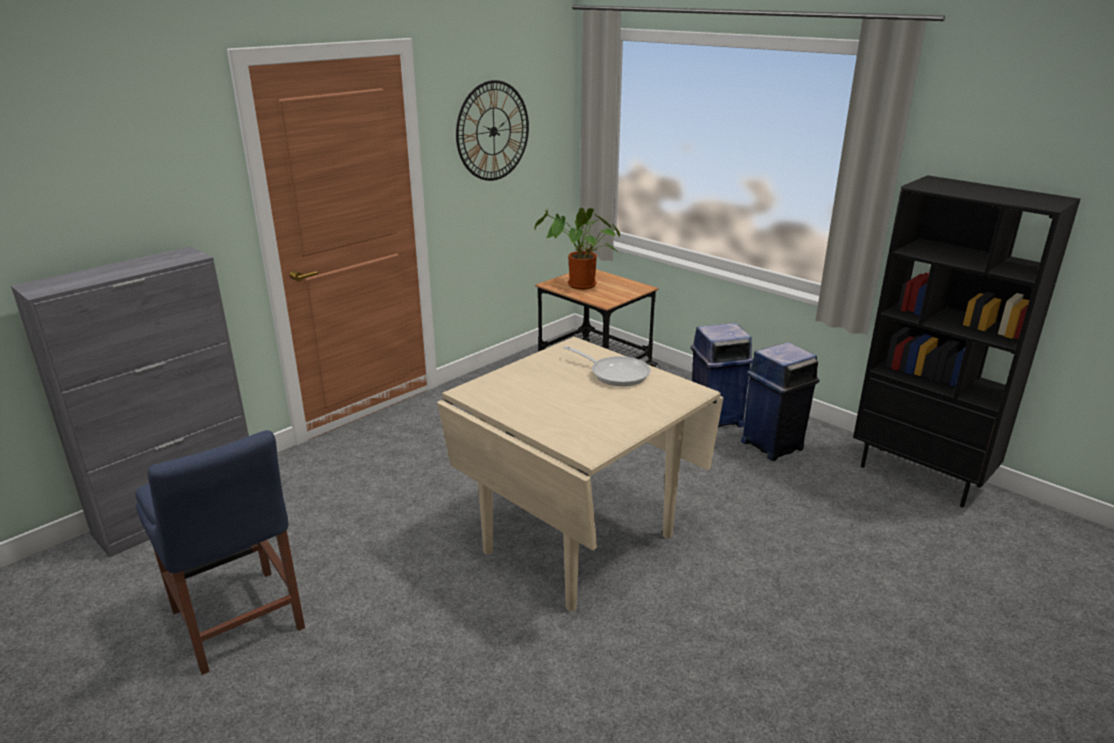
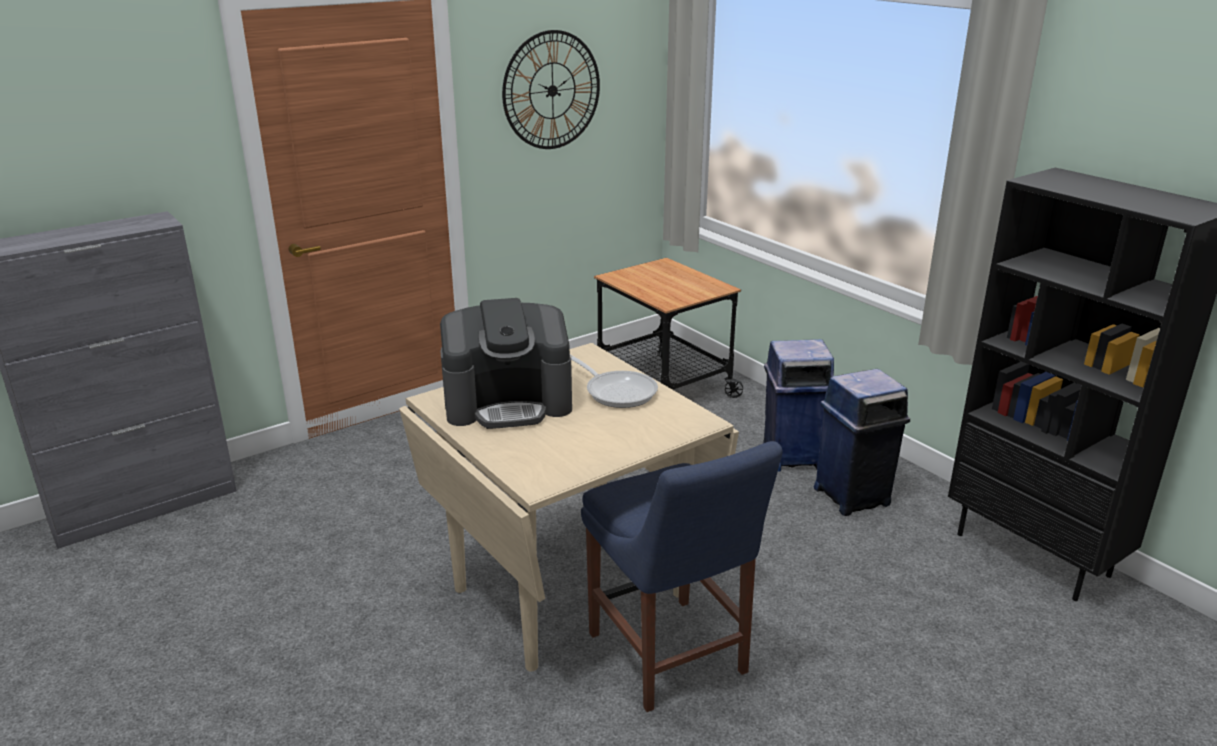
camera: 10 degrees right, 0 degrees up
(239, 624) = (162, 639): blue chair -> blue chair (670, 658)
(531, 389) = (508, 403): none -> coffee machine
(579, 286) = (645, 281): potted plant -> none

